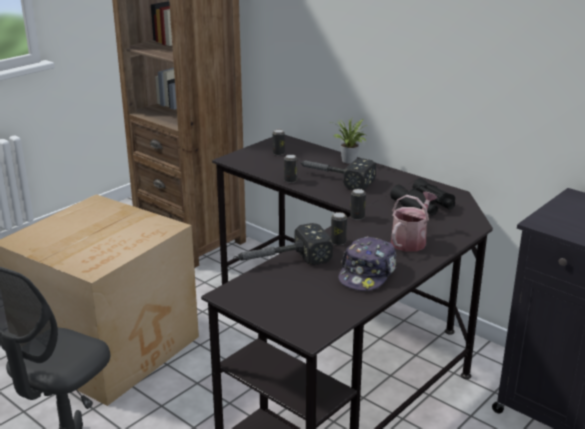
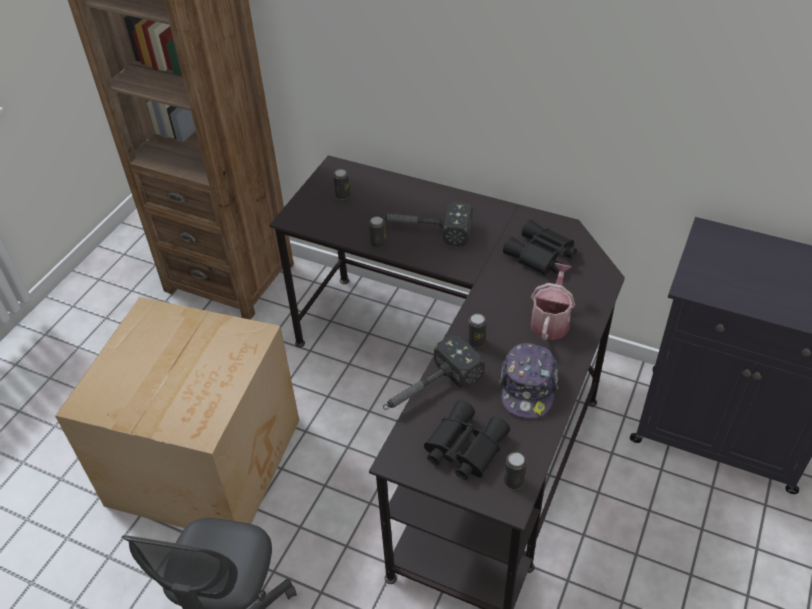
camera: 15 degrees left, 20 degrees up
(289, 297) = (463, 447): none -> black binoculars
(349, 161) = (429, 193): potted plant -> none
(357, 217) = (479, 293): can -> can (514, 481)

